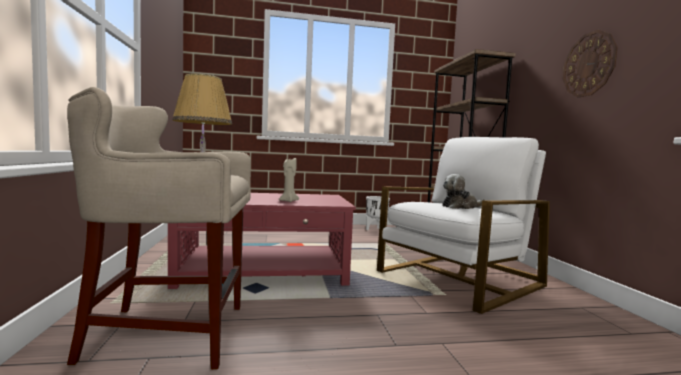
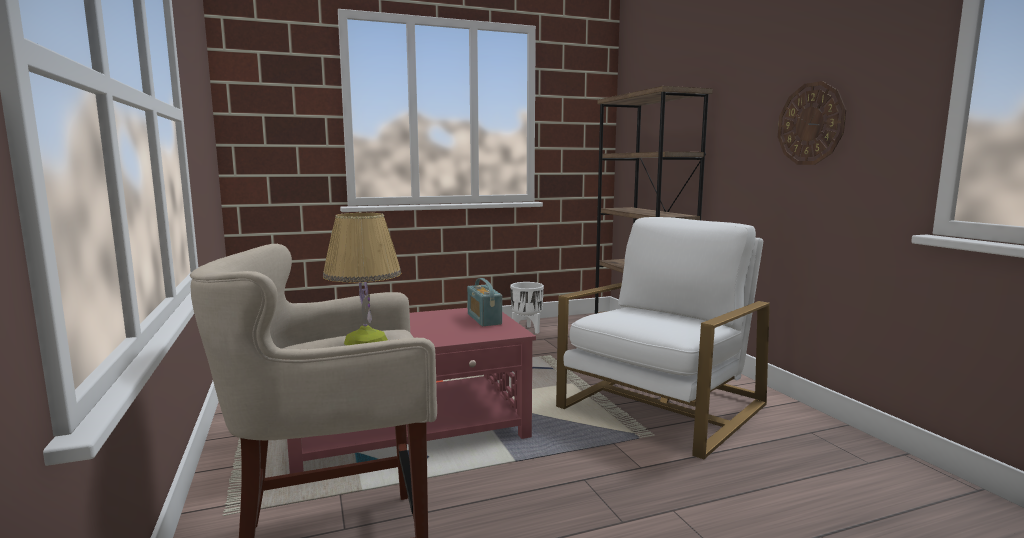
camera: 10 degrees left, 5 degrees up
(288, 201) = (440, 334): beige candle -> none
(325, 198) = (484, 319): none -> radio
(460, 207) = (666, 322): plush toy -> none

